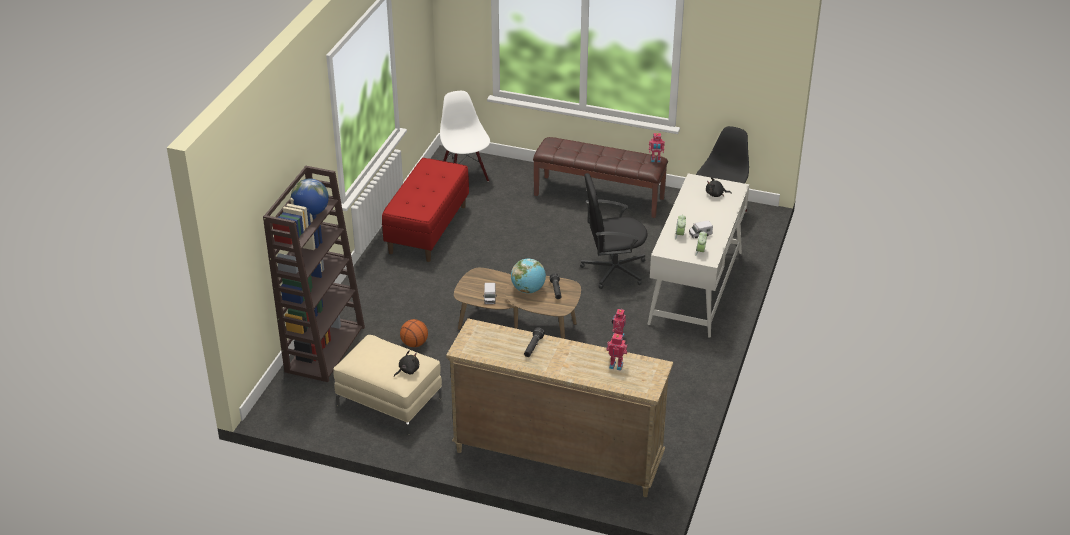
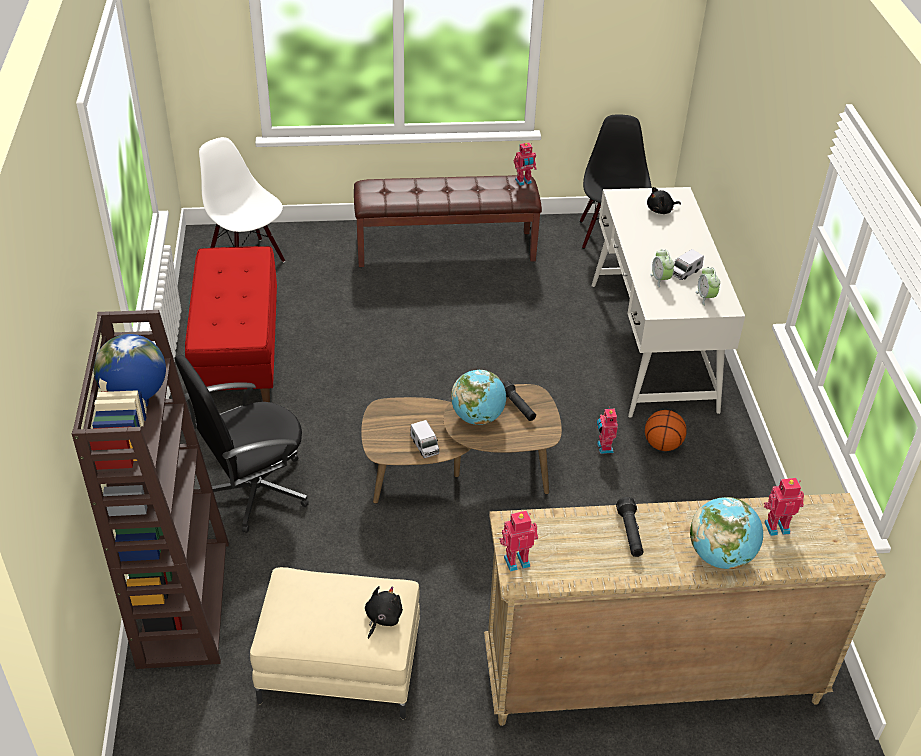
camera: 25 degrees left, 5 degrees up
(414, 343) = (322, 548): basketball -> basketball (662, 444)
(464, 342) = (516, 560): none -> toy robot
(573, 369) = (720, 556): none -> globe
(613, 270) = (531, 348): black office chair -> black office chair (253, 490)

